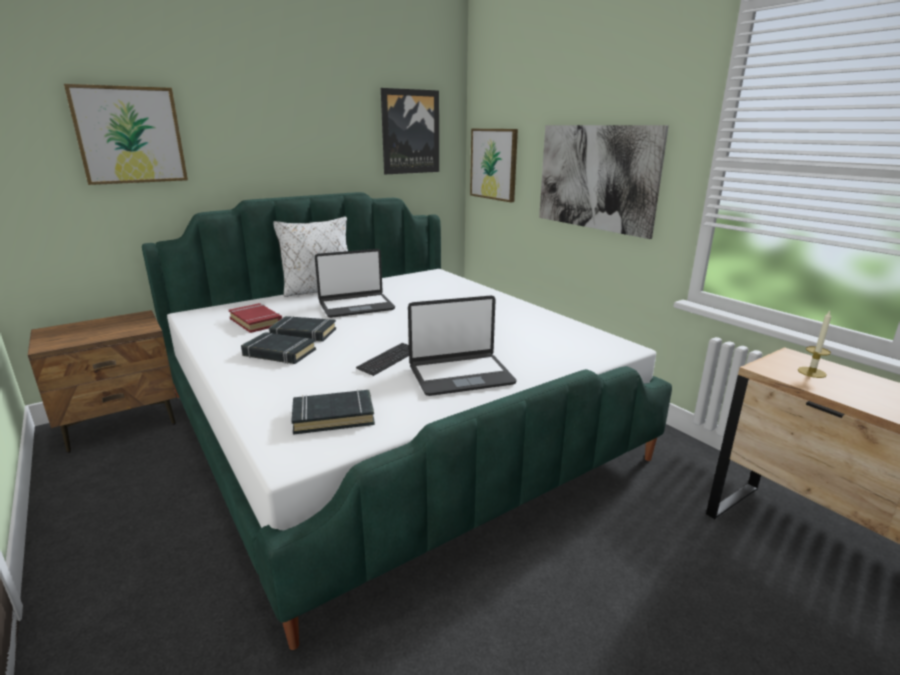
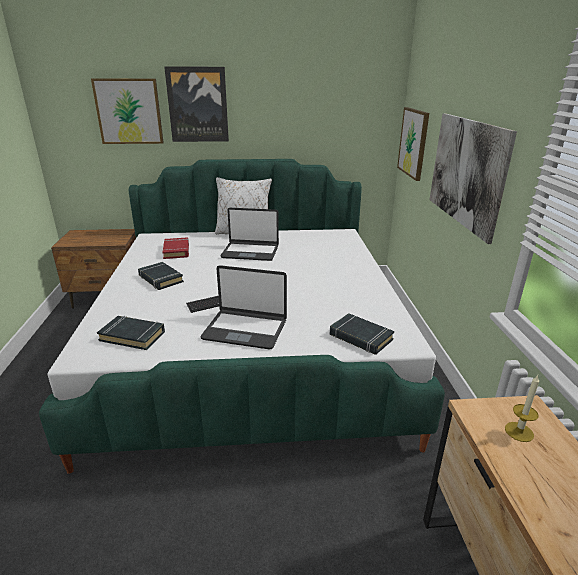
camera: 30 degrees right, 5 degrees up
(303, 333) = (191, 267): black book -> black book (360, 337)
(410, 132) = (345, 109): picture -> picture (198, 105)

